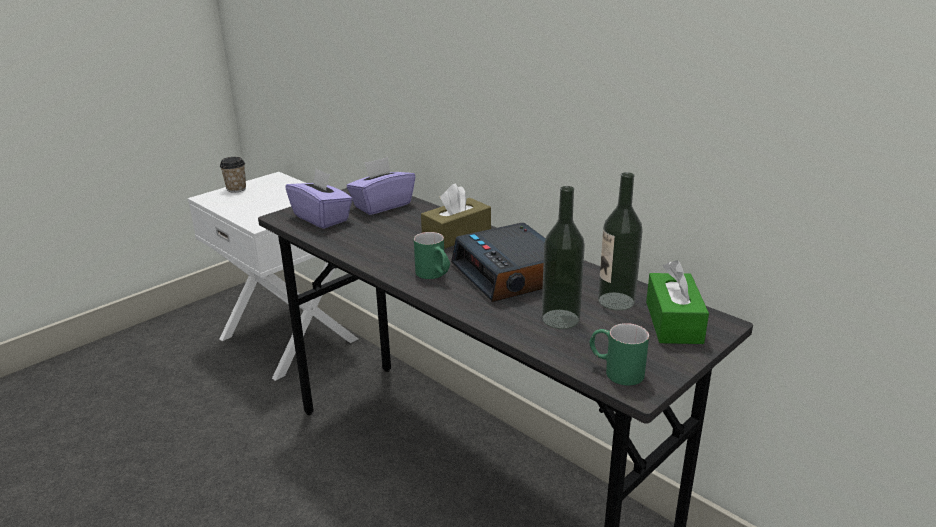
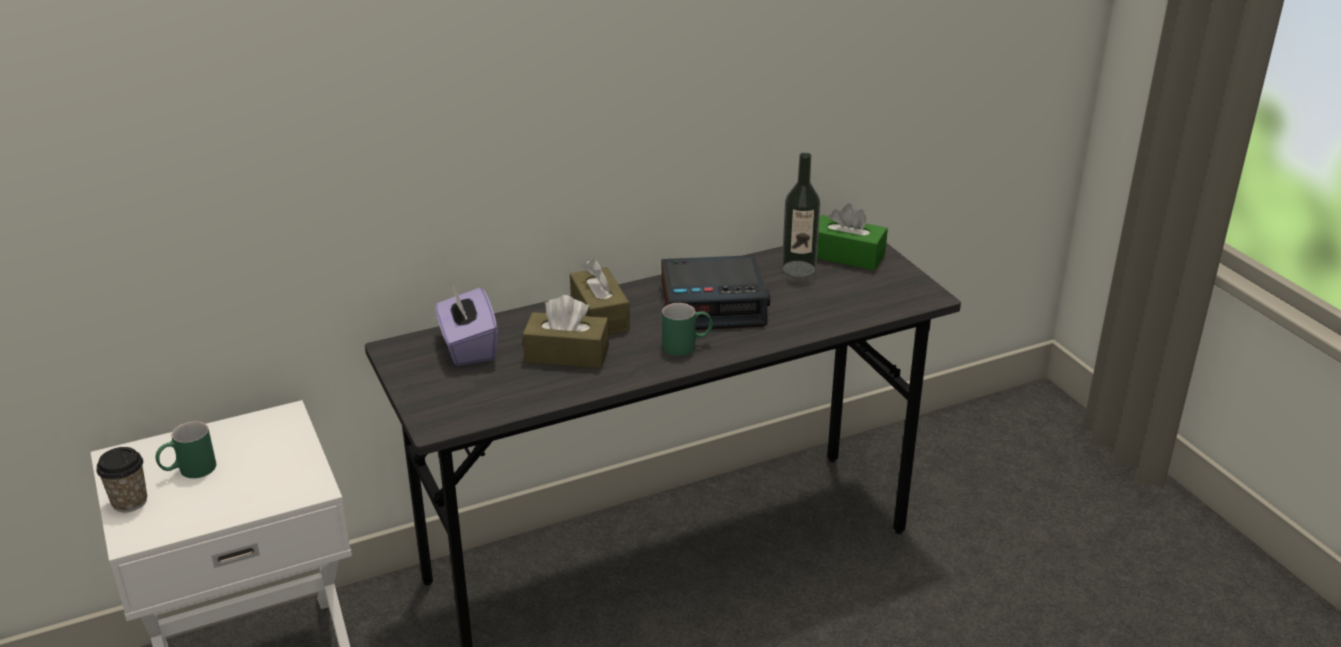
camera: 70 degrees left, 5 degrees up
(322, 218) = (469, 395): purple tissue box -> none
(392, 235) = (567, 354): none -> brown tissue box
(560, 319) = (813, 301): bottle -> none
(615, 371) = (903, 299): green mug -> green mug (188, 471)

